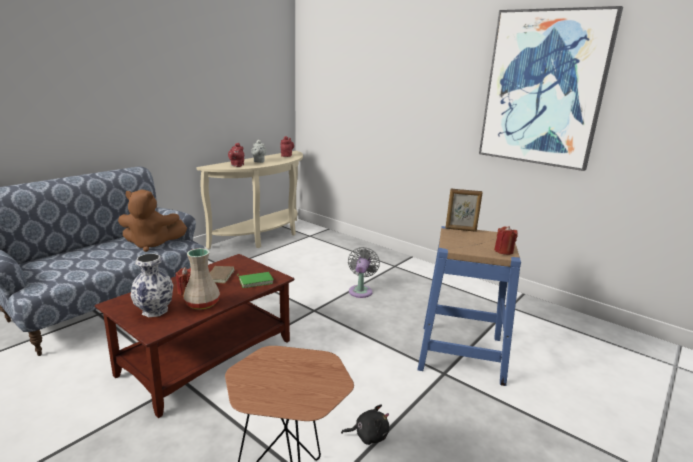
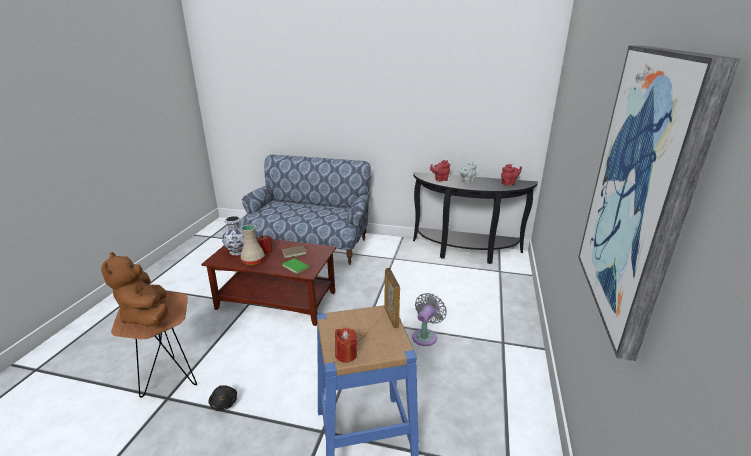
camera: 65 degrees right, 5 degrees up
(152, 244) = (330, 217): brown plush toy -> brown plush toy (147, 316)
(264, 236) = (465, 252): beige console table -> black console table
(361, 290) = (425, 336): grey fan -> grey fan turned 45 degrees counterclockwise

